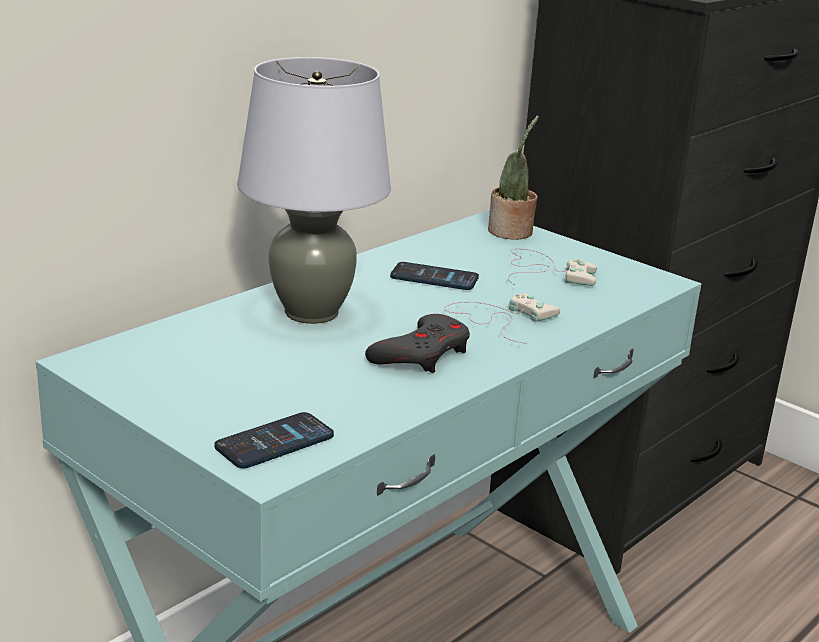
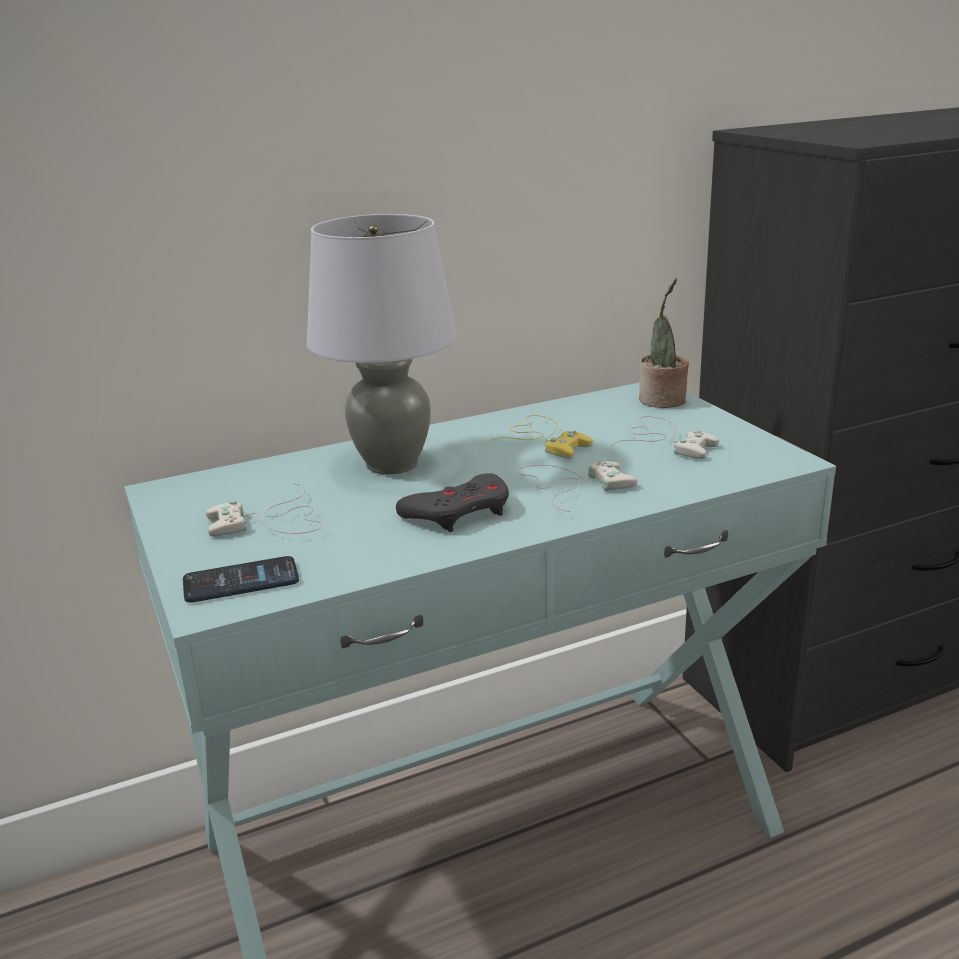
camera: 25 degrees right, 0 degrees up
(245, 381) = (271, 522): none -> white game controller
(434, 278) = (541, 440): phone -> yellow game controller

